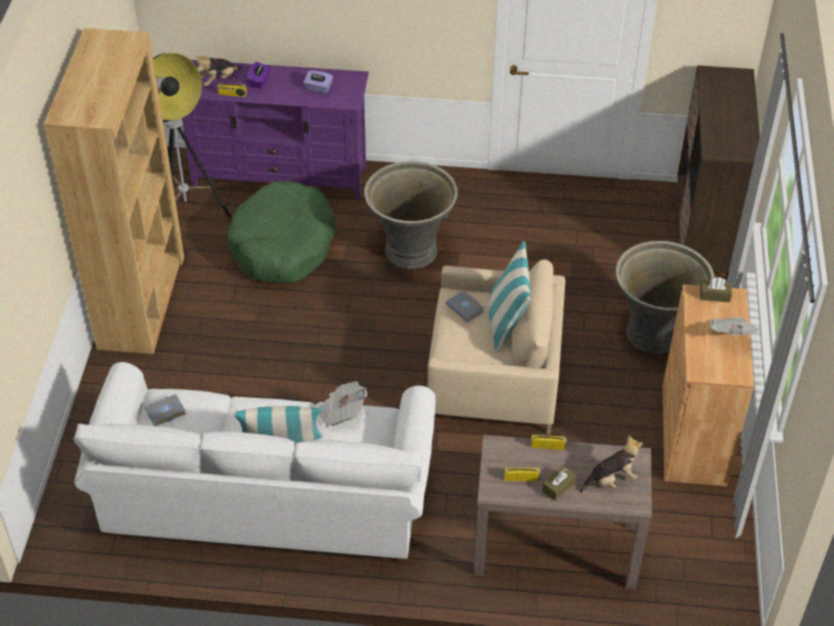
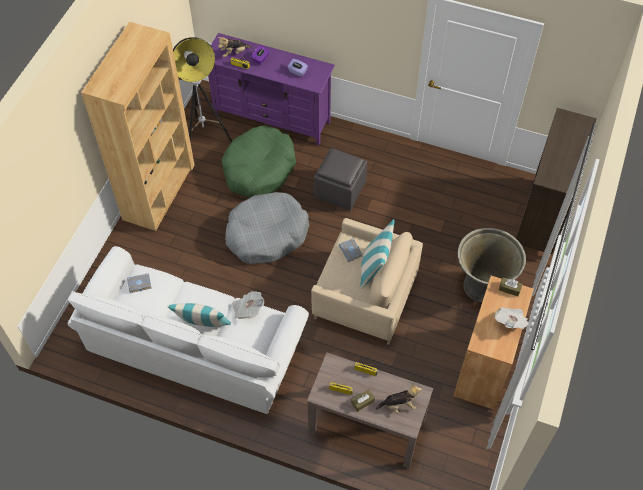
camera: 15 degrees right, 10 degrees up
(322, 327) = (266, 234): none -> grey dog bed
(411, 250) = (340, 190): grey planter -> grey ottoman

